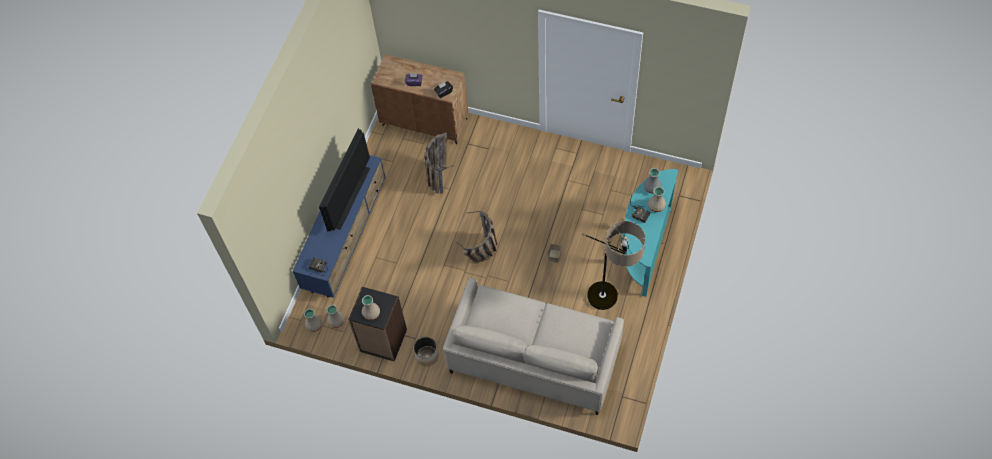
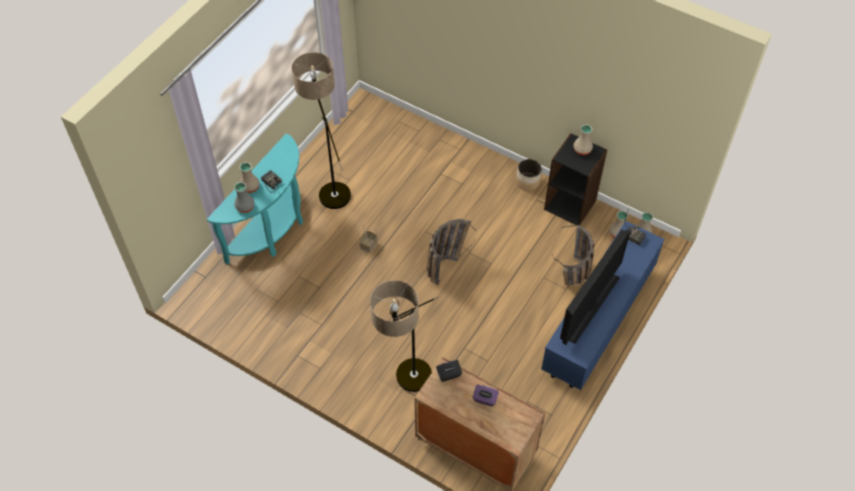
camera: 170 degrees left, 5 degrees down
(440, 174) = (471, 369): basket -> basket (573, 278)
(487, 150) = (405, 386): none -> floor lamp
(534, 357) = (422, 158): beige sofa -> none

